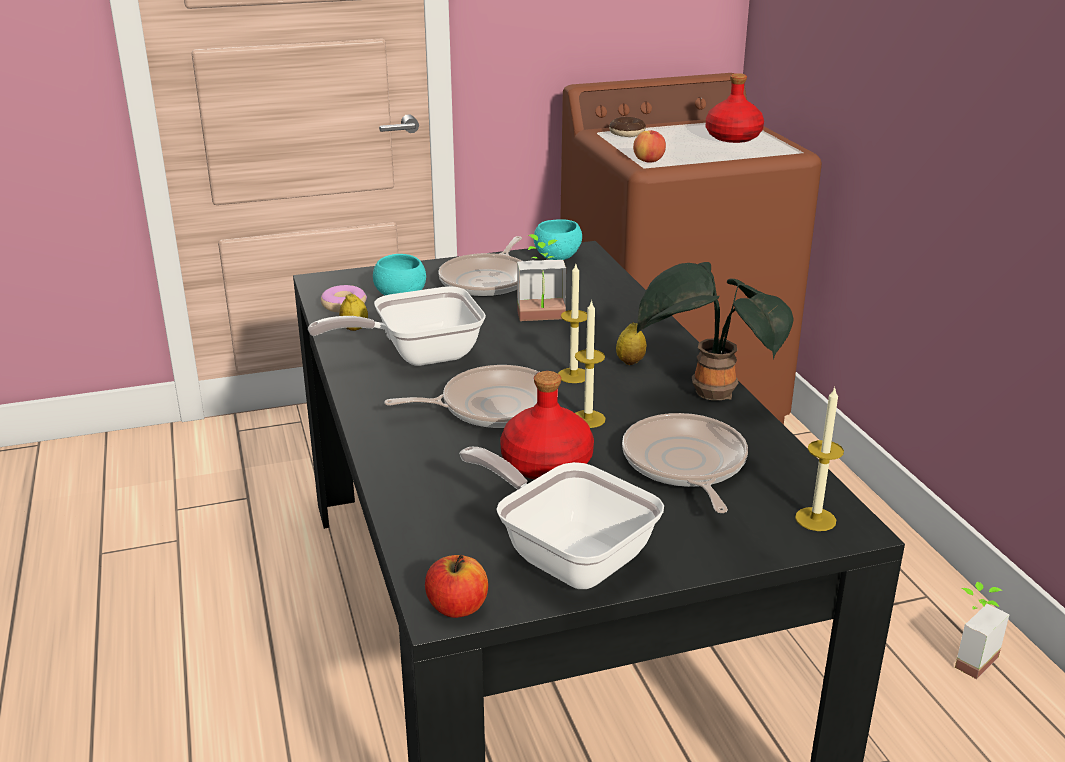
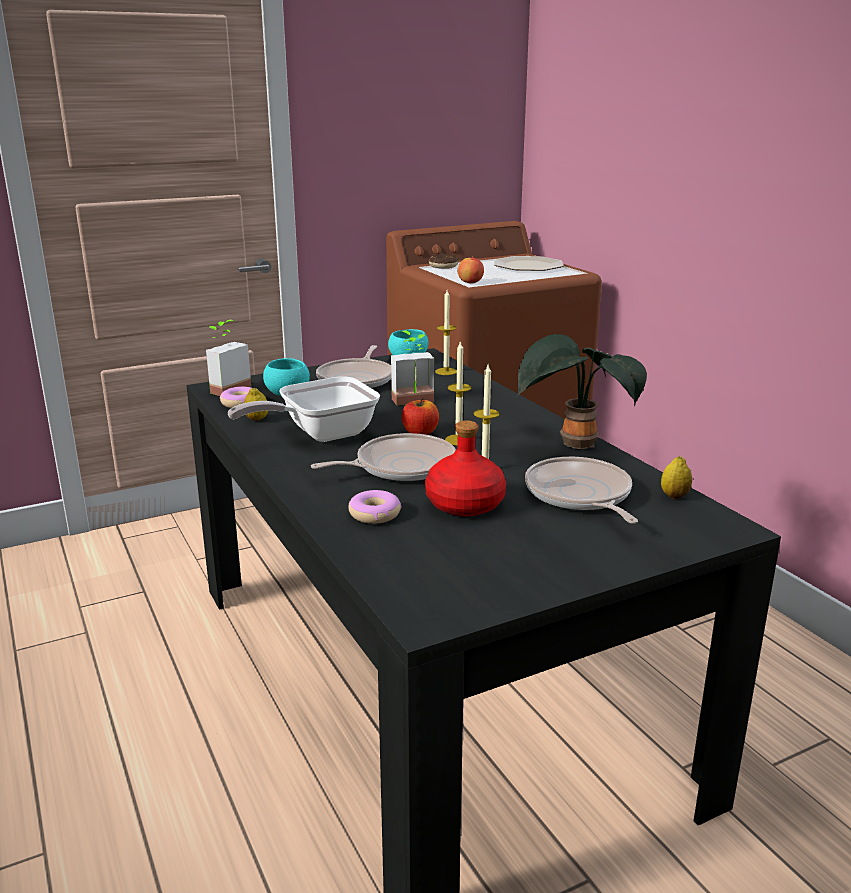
camera: 10 degrees left, 5 degrees down
(440, 468) = (374, 514): none -> donut
(457, 607) = (435, 618): apple -> apple (420, 432)
(566, 555) = (512, 569): frying pan -> none
(630, 362) = (501, 427): lemon -> lemon (674, 496)
(732, 137) = (527, 266): red bottle -> plate
(815, 519) = (703, 525): candle -> candle (446, 371)
(967, 657) = (776, 654): potted plant -> potted plant (225, 388)

